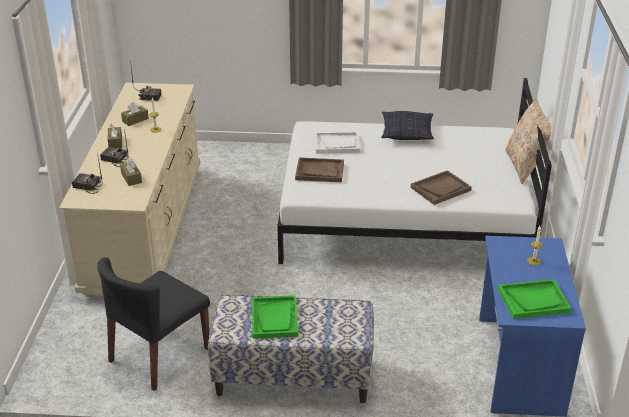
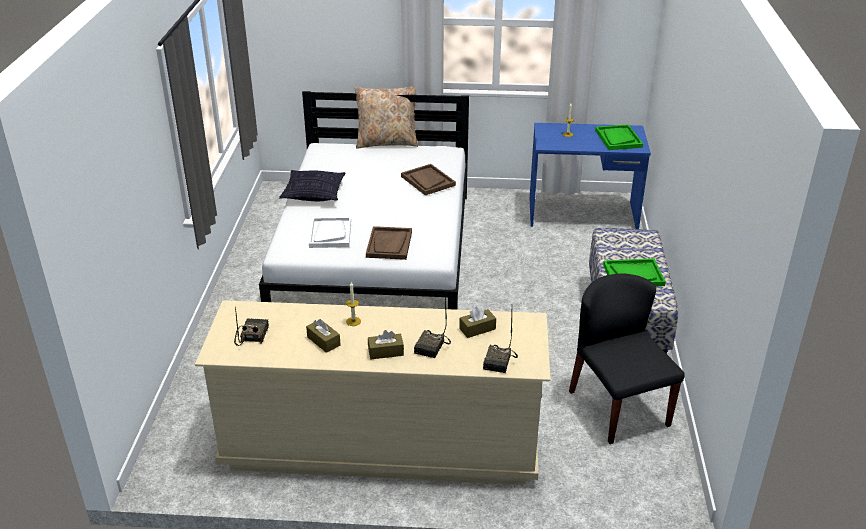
camera: 90 degrees left, 0 degrees up
(159, 355) = (618, 407): black chair -> black chair turned 150 degrees counterclockwise

